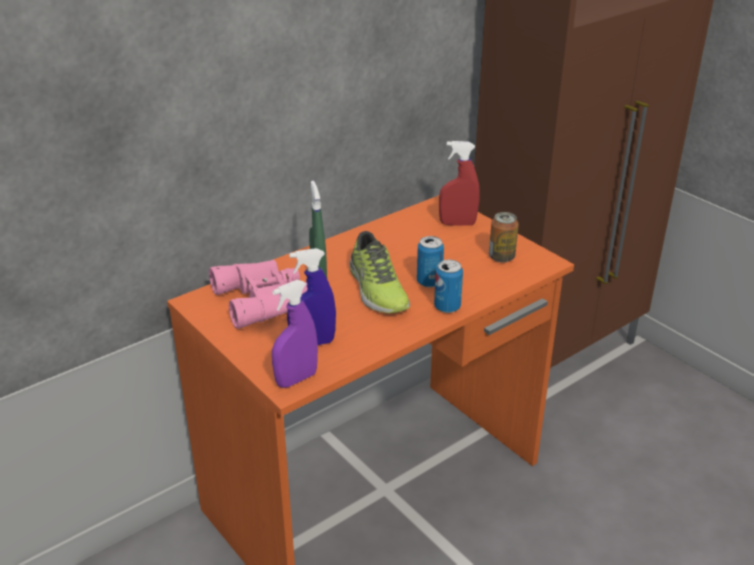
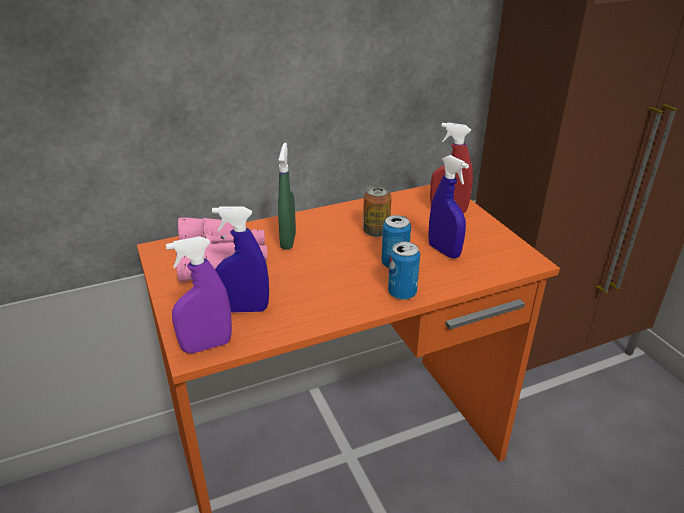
camera: 15 degrees right, 0 degrees up
(376, 289) = (337, 263): shoe -> none
(469, 263) = (444, 251): none -> blue spray bottle
(501, 257) = (481, 249): can -> can (376, 232)

